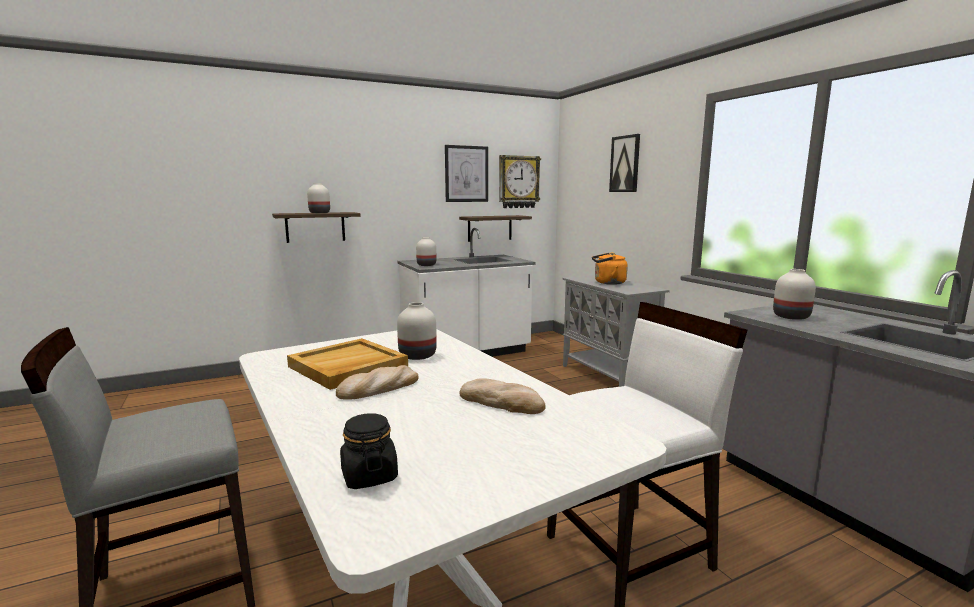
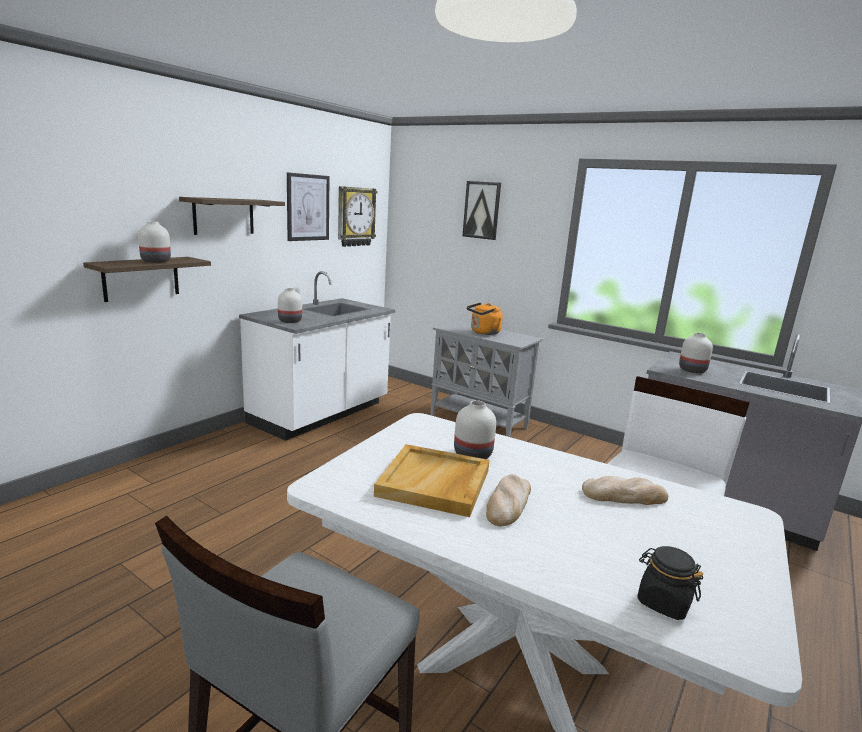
camera: 30 degrees left, 5 degrees up
(489, 228) = (329, 269): shelf -> shelf (224, 216)

